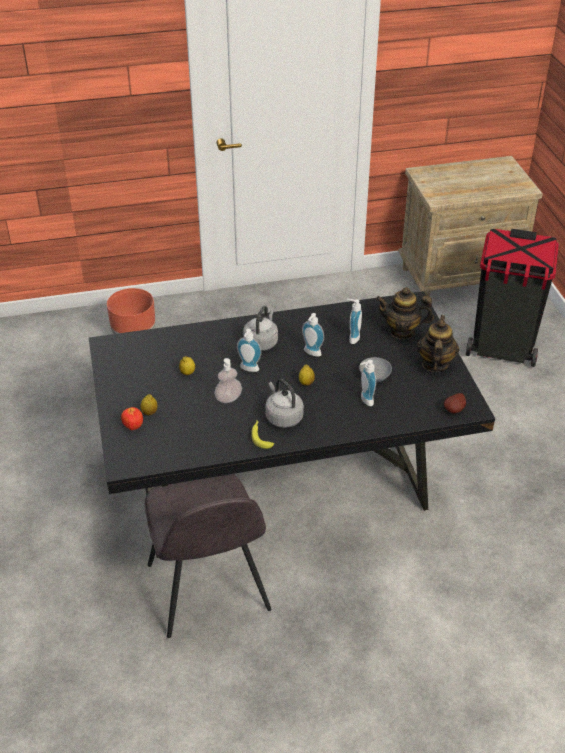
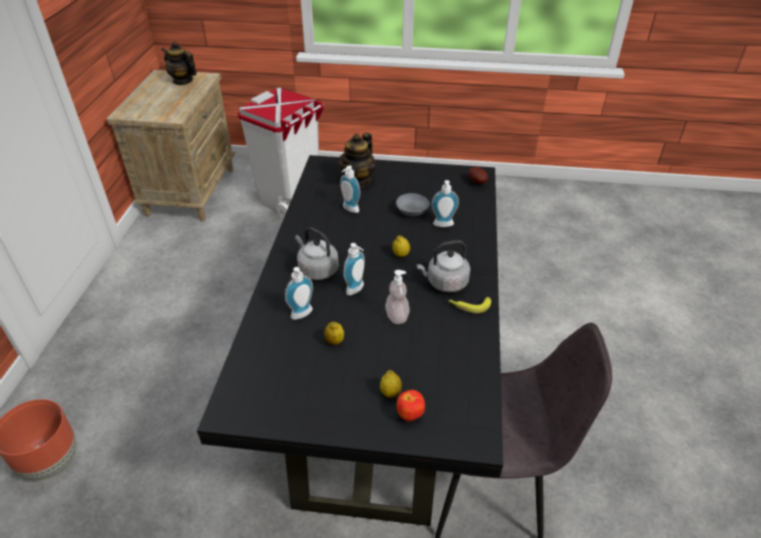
camera: 70 degrees left, 0 degrees up
(311, 353) = (357, 240): soap dispenser -> soap dispenser (303, 315)
(435, 364) = (413, 176): teapot -> teapot (183, 81)
(502, 348) = (291, 198): black trash can -> white trash can

